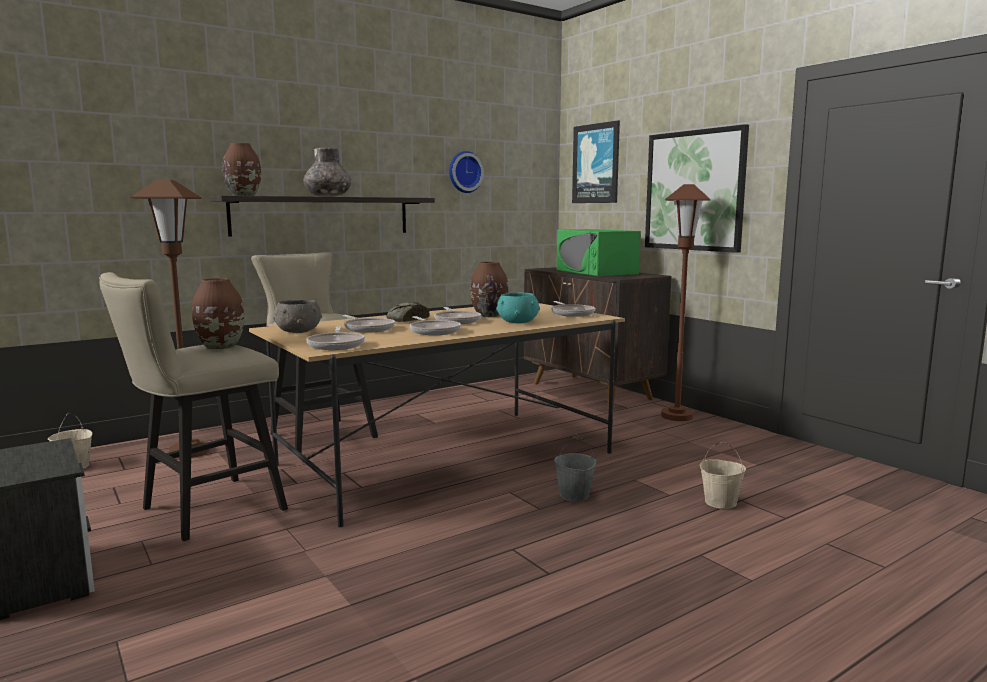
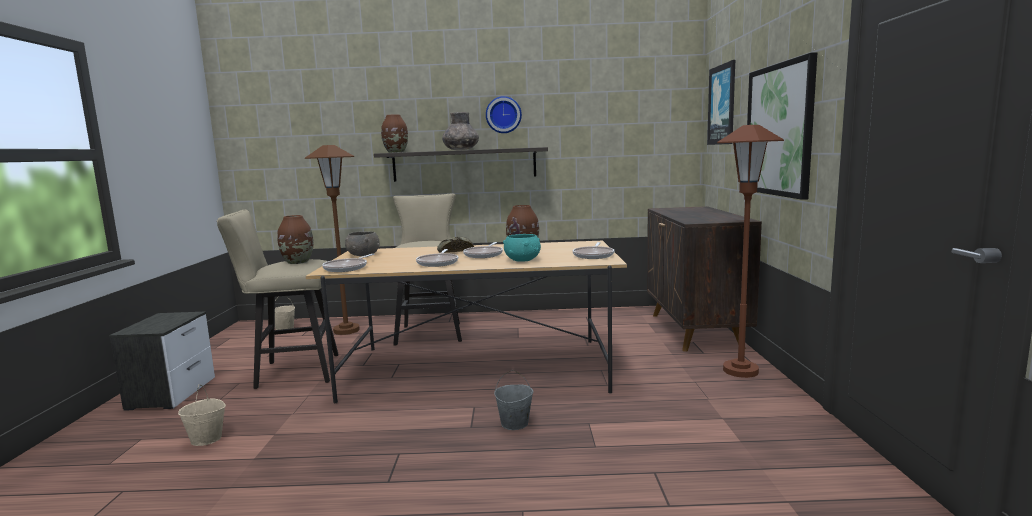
camera: 35 degrees right, 0 degrees up
(368, 329) = (407, 256): frying pan -> none
(464, 172) = (594, 122): wall clock -> wall clock (503, 115)
(596, 272) = (698, 214): green microwave -> none
(720, 502) = (629, 468): beige bucket -> beige bucket (207, 439)

